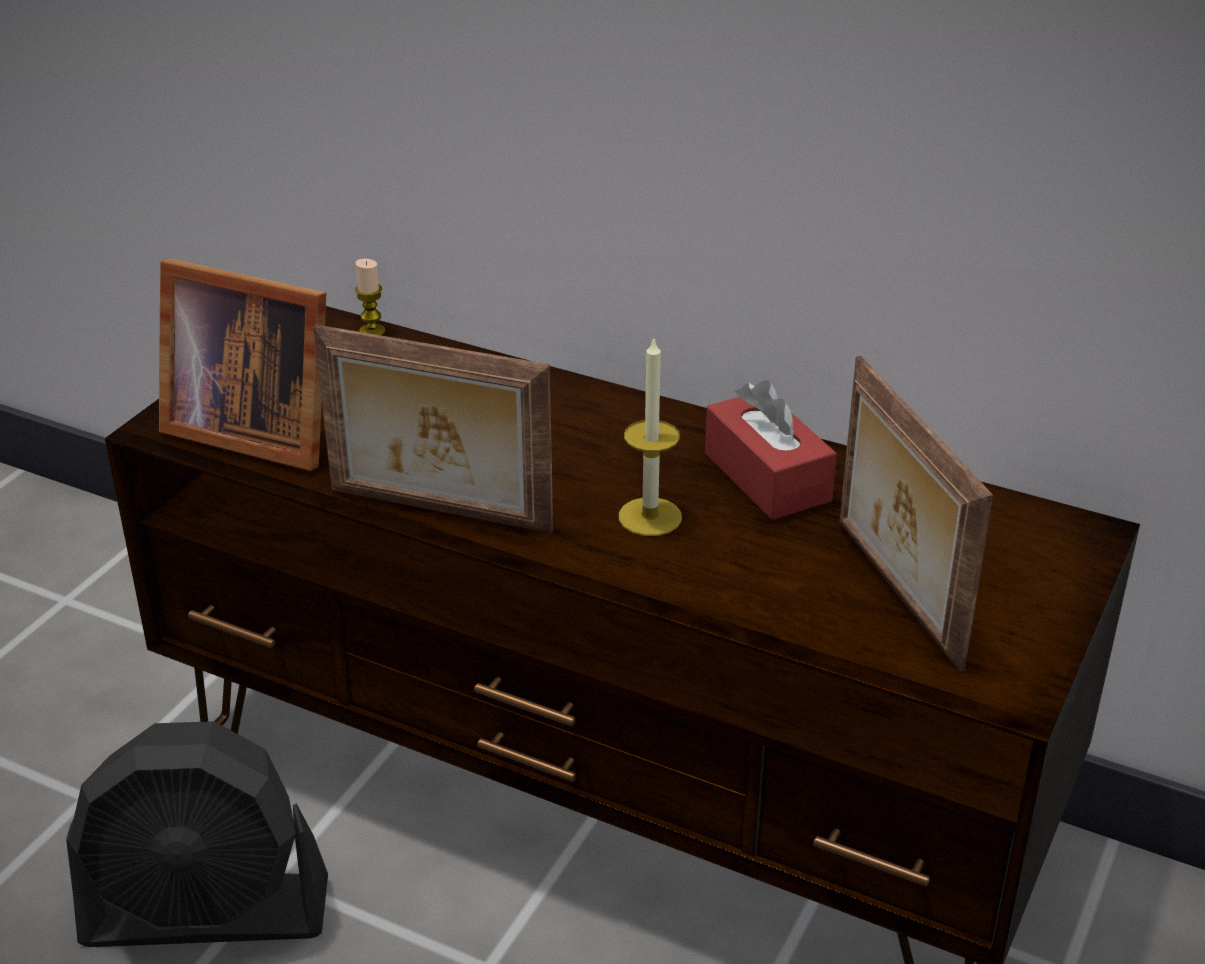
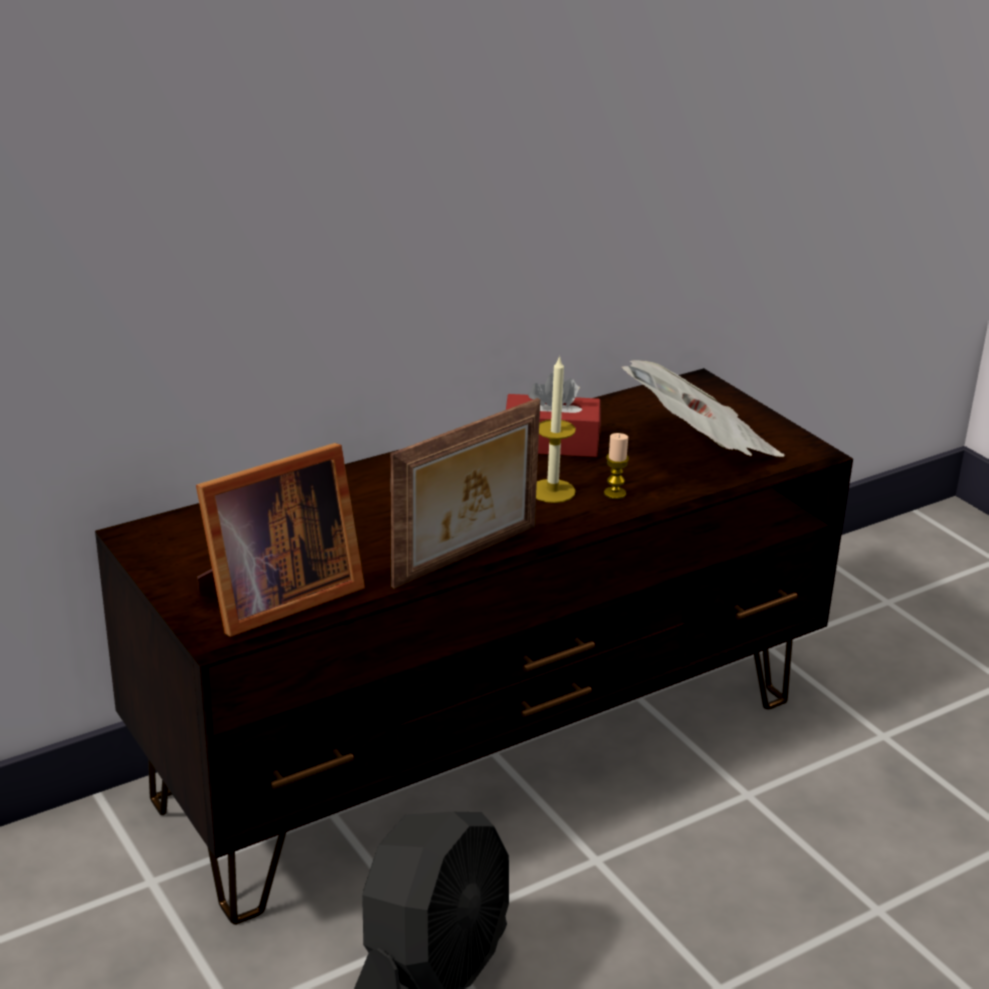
camera: 60 degrees left, 5 degrees down
(372, 331) = (196, 514): candle -> candle (615, 493)
(894, 593) = (700, 449): picture frame -> newspaper

